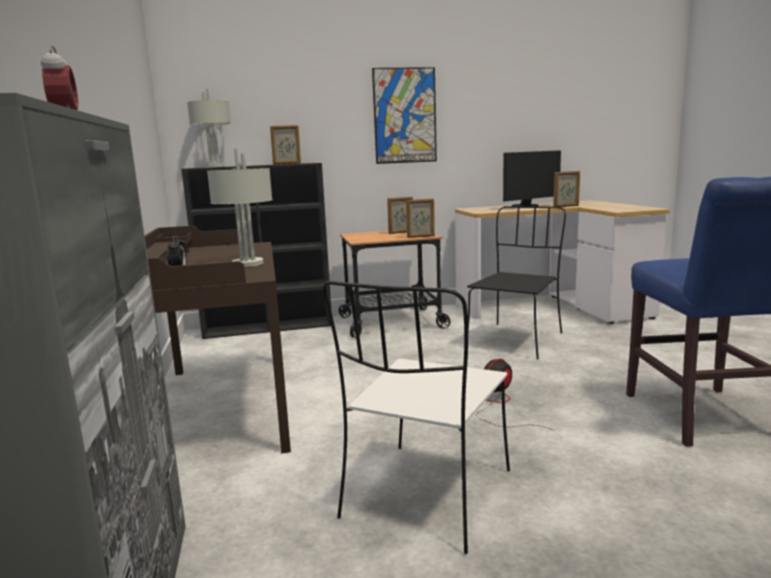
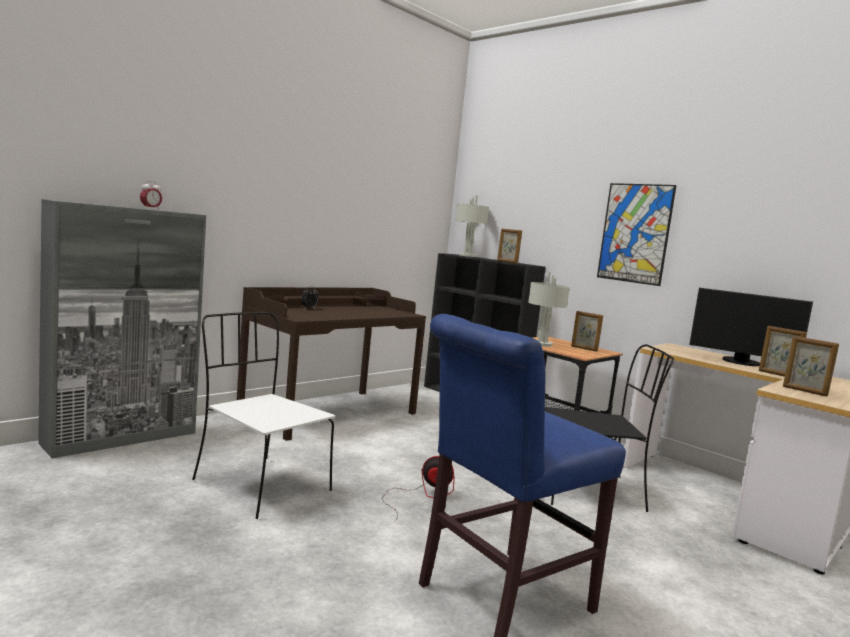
camera: 55 degrees right, 5 degrees down
(247, 264) = (338, 316): grey table lamp -> grey table lamp (542, 344)
(421, 237) = (572, 354): picture frame -> picture frame (804, 391)
(426, 496) = (259, 485): white chair -> white chair turned 45 degrees clockwise

